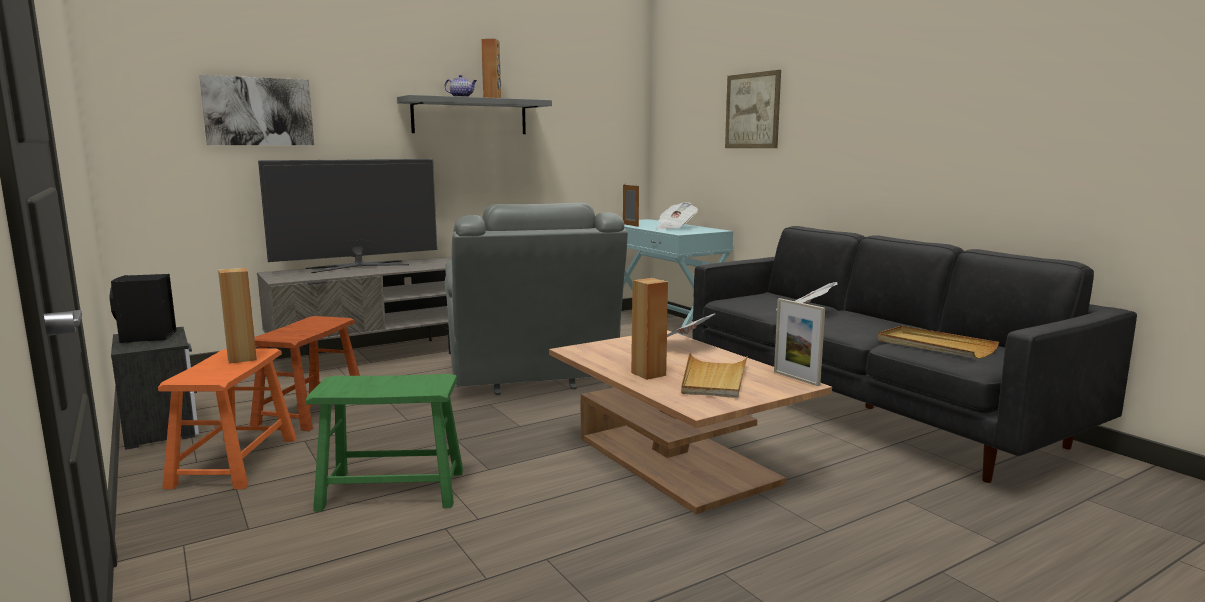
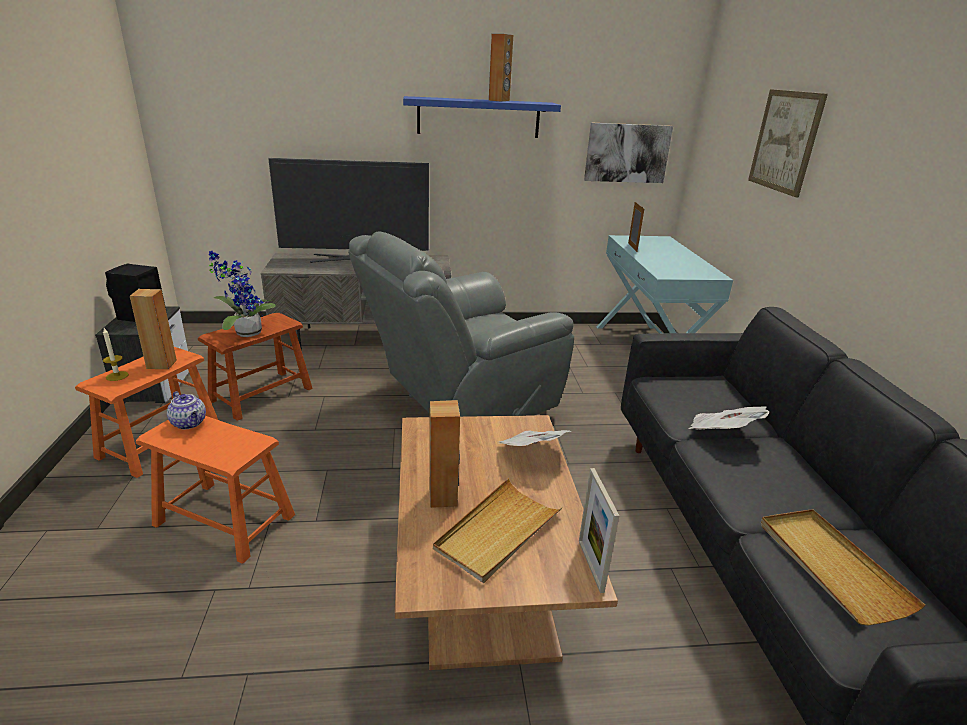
camera: 25 degrees right, 15 degrees up
(202, 372) = (117, 376): none -> candle
(258, 111) = (276, 109): picture -> picture (627, 153)
(301, 330) = (245, 333): none -> potted plant
(392, 490) = (224, 520): green stool -> orange stool
(461, 97) = (463, 99): teapot -> teapot (189, 423)
(470, 116) = (478, 117): grey shelf -> blue shelf
(532, 379) = (458, 404): grey armchair -> grey armchair turned 45 degrees clockwise
(675, 227) = (674, 261): newspaper -> none

